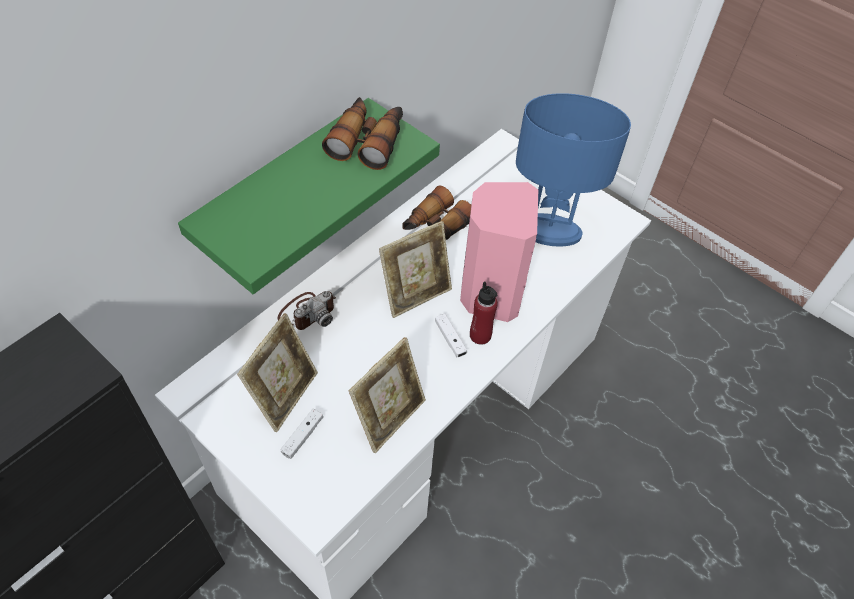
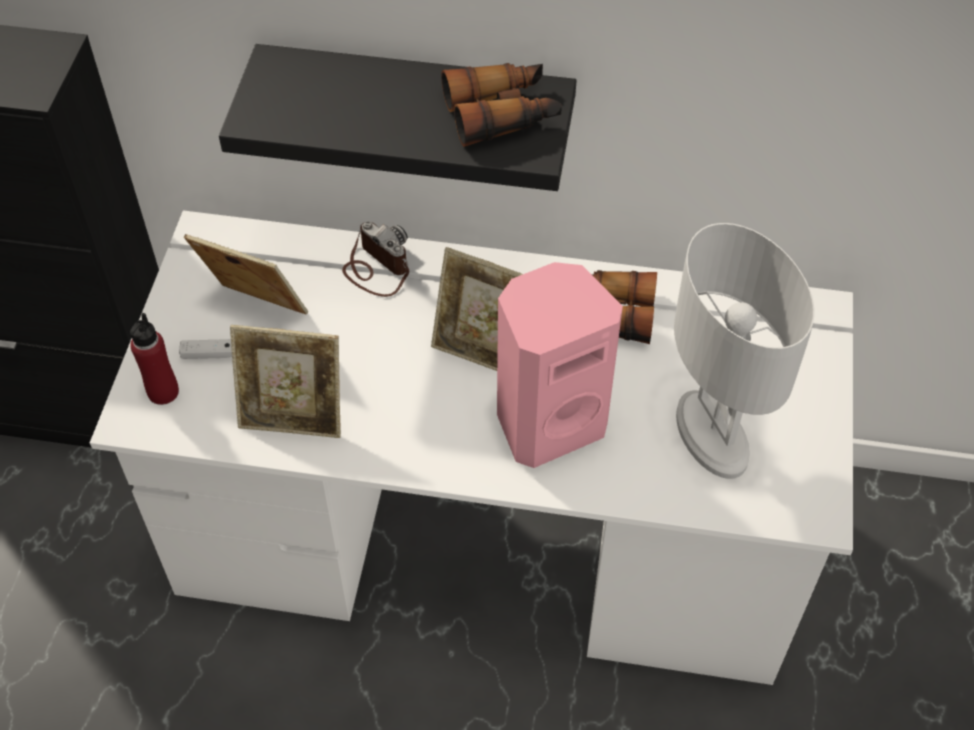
camera: 60 degrees right, 0 degrees up
(284, 186) = (416, 104): green shelf -> black shelf
(285, 395) = (255, 311): picture frame -> picture frame turned 150 degrees counterclockwise
(307, 312) = (376, 268): camera -> camera turned 150 degrees counterclockwise
(450, 339) = (445, 417): white game controller -> none
(480, 335) = (475, 445): red bottle -> red bottle (163, 392)
(549, 231) = (713, 436): blue table lamp -> white table lamp

